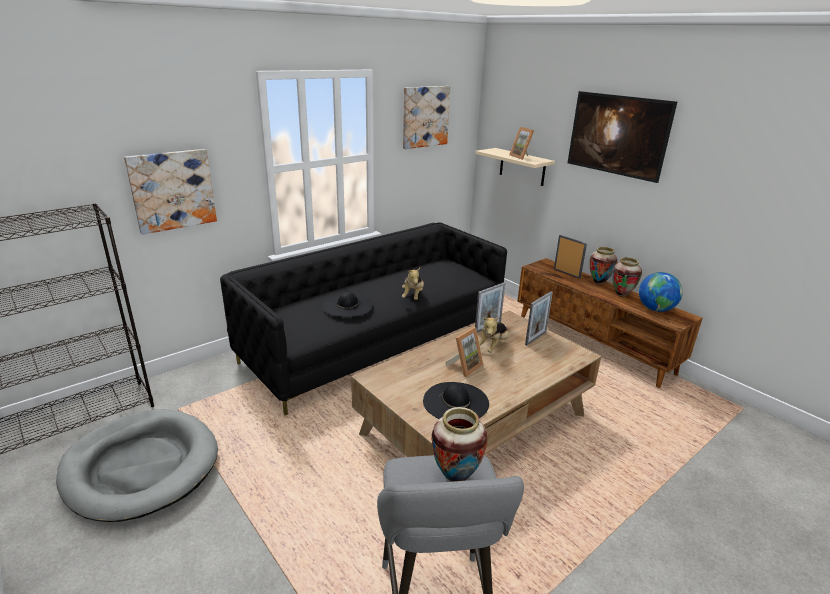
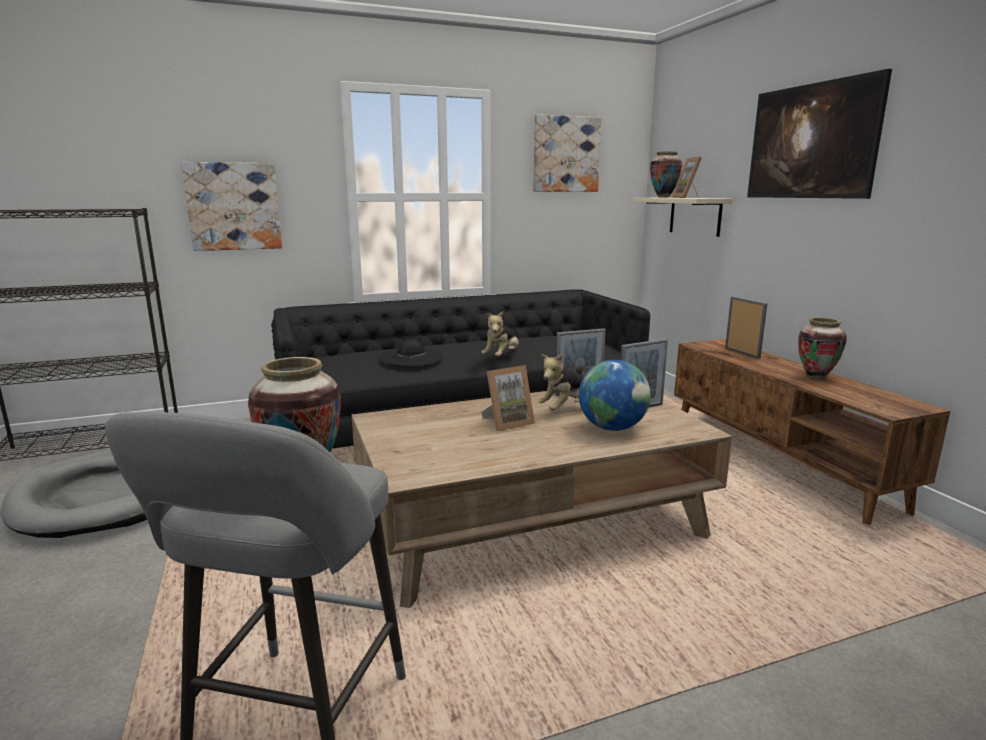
camera: 20 degrees right, 10 degrees down
(456, 402) = (459, 452): black hat -> none
(598, 283) = (786, 364): vase -> vase (663, 197)
(655, 309) = (865, 395): globe -> globe (612, 428)

